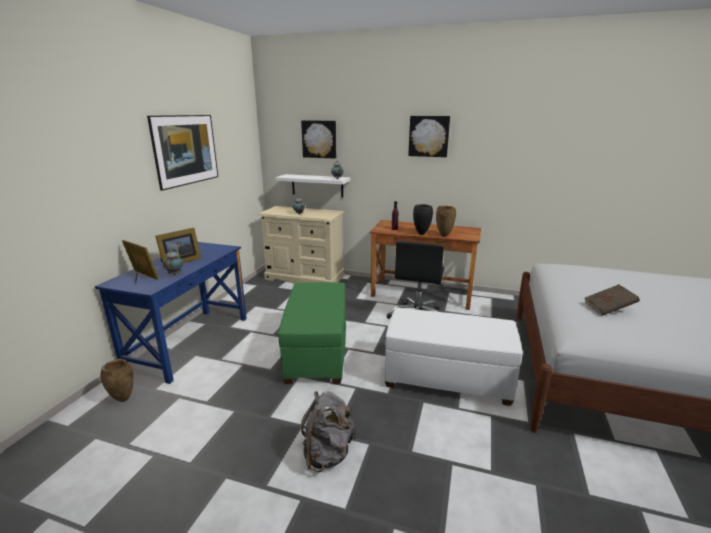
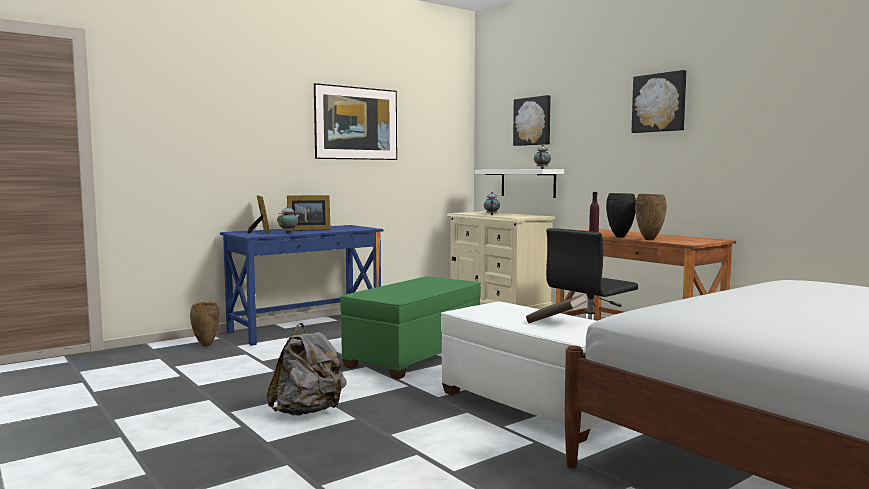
camera: 35 degrees right, 15 degrees down
(608, 309) = (751, 303): brown book -> brown book (555, 322)

